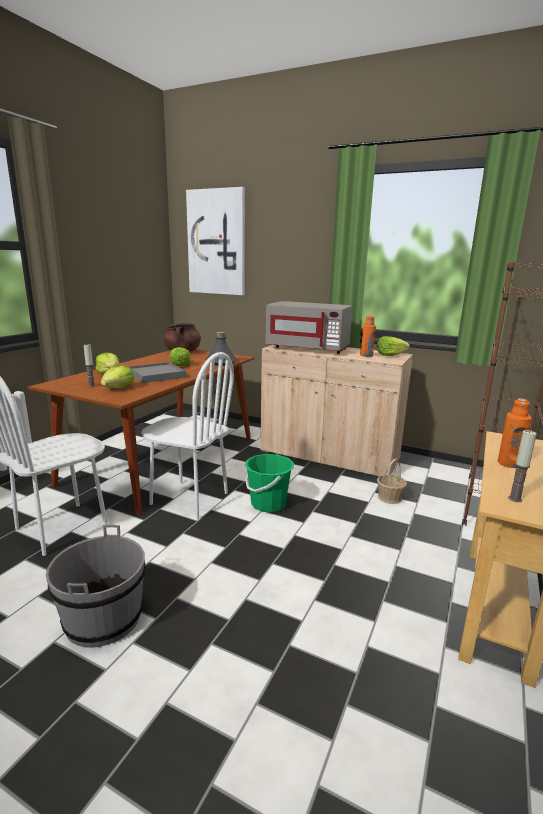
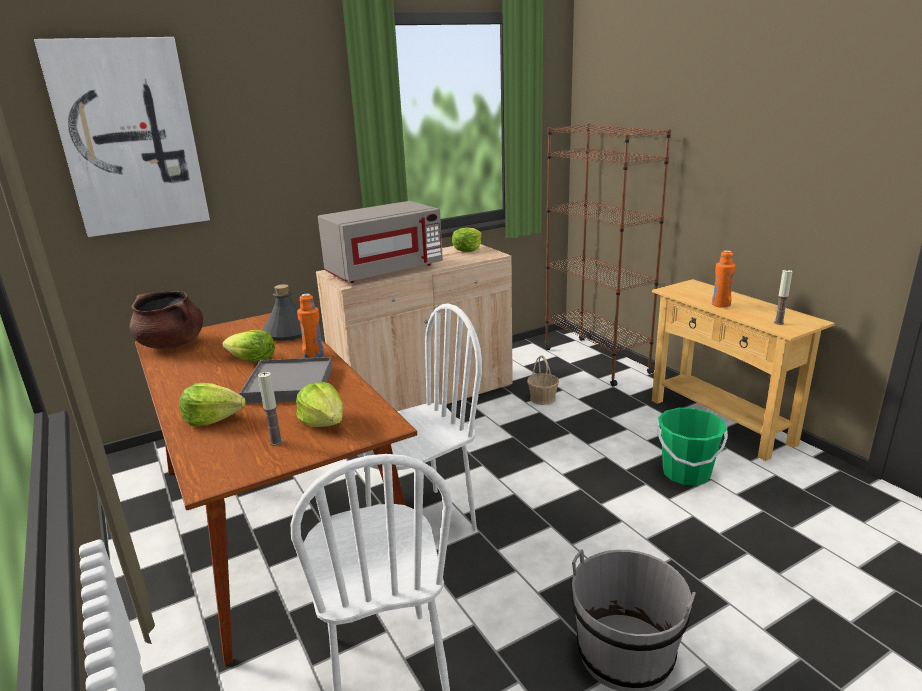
camera: 55 degrees left, 5 degrees up
(268, 504) = (489, 470): green bucket -> green bucket (686, 473)
(366, 355) = (456, 257): orange bottle -> orange bottle (313, 355)

